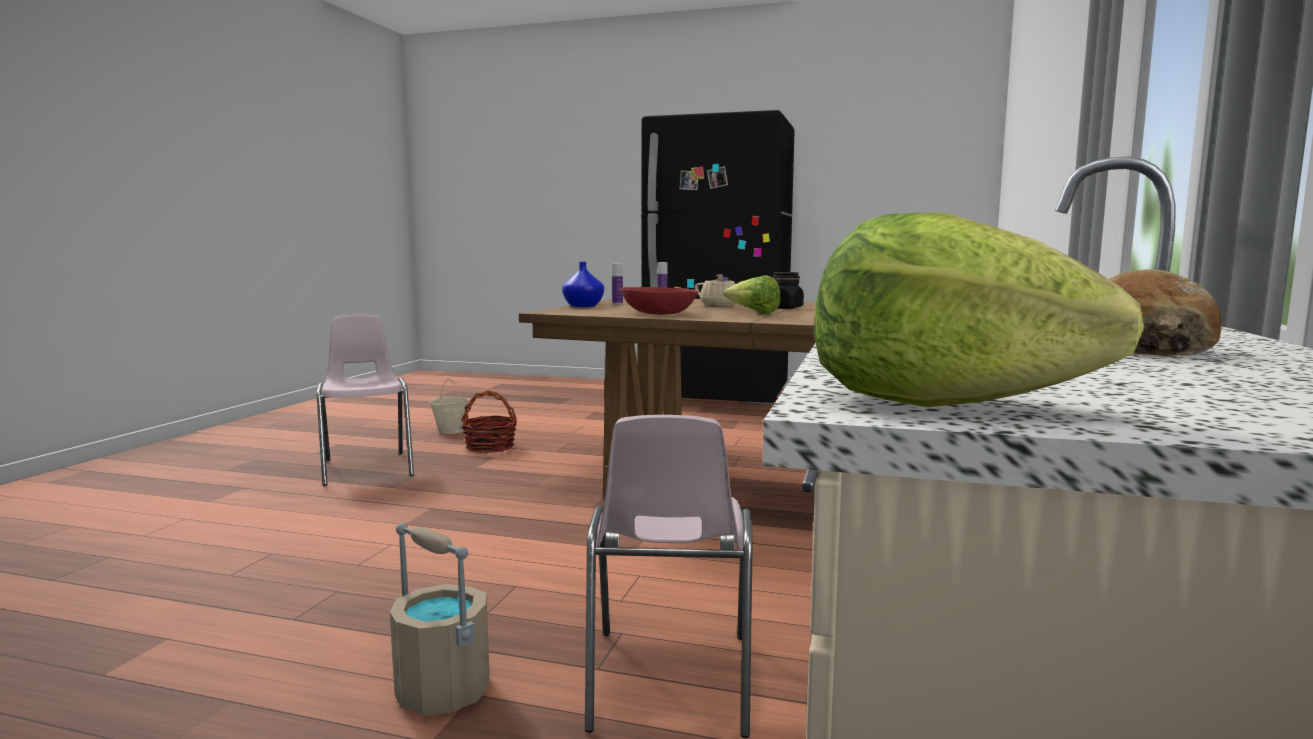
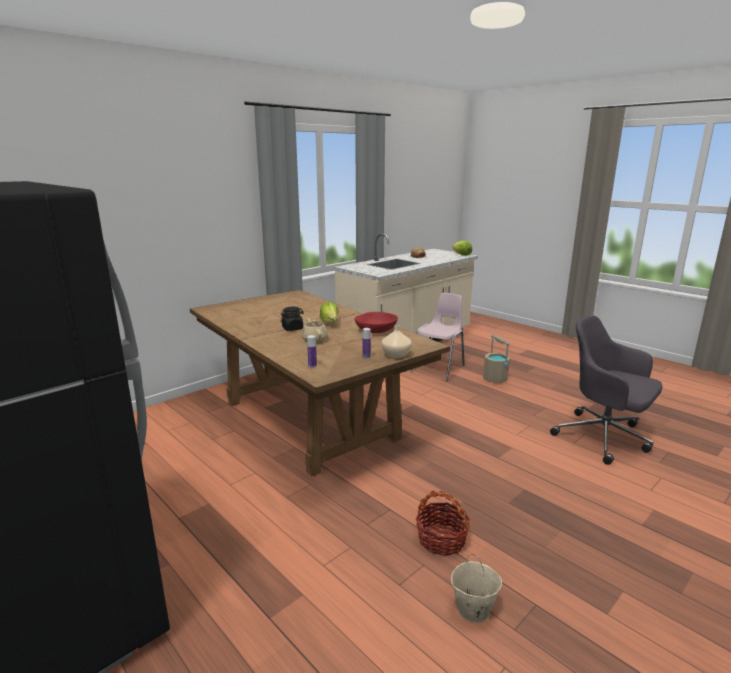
camera: 150 degrees left, 10 degrees up
(186, 577) = (604, 437): none -> grey office chair
(368, 468) = (552, 530): pink chair -> none
(582, 306) = (396, 355): blue vase -> beige vase

